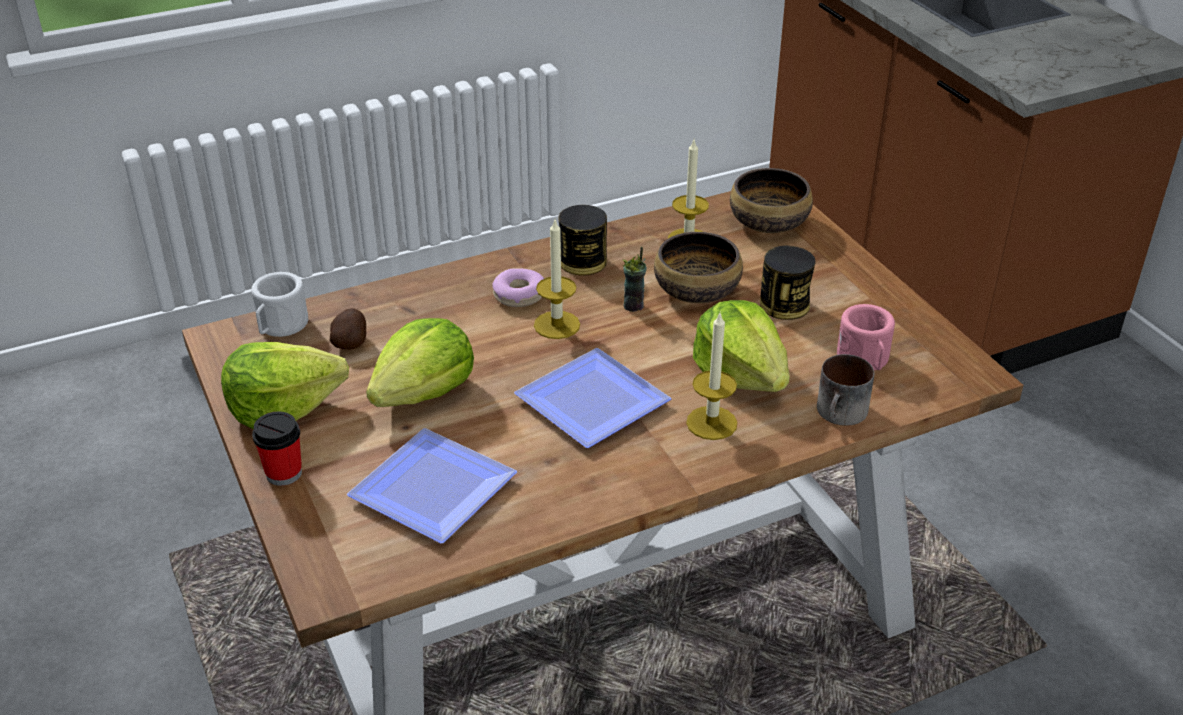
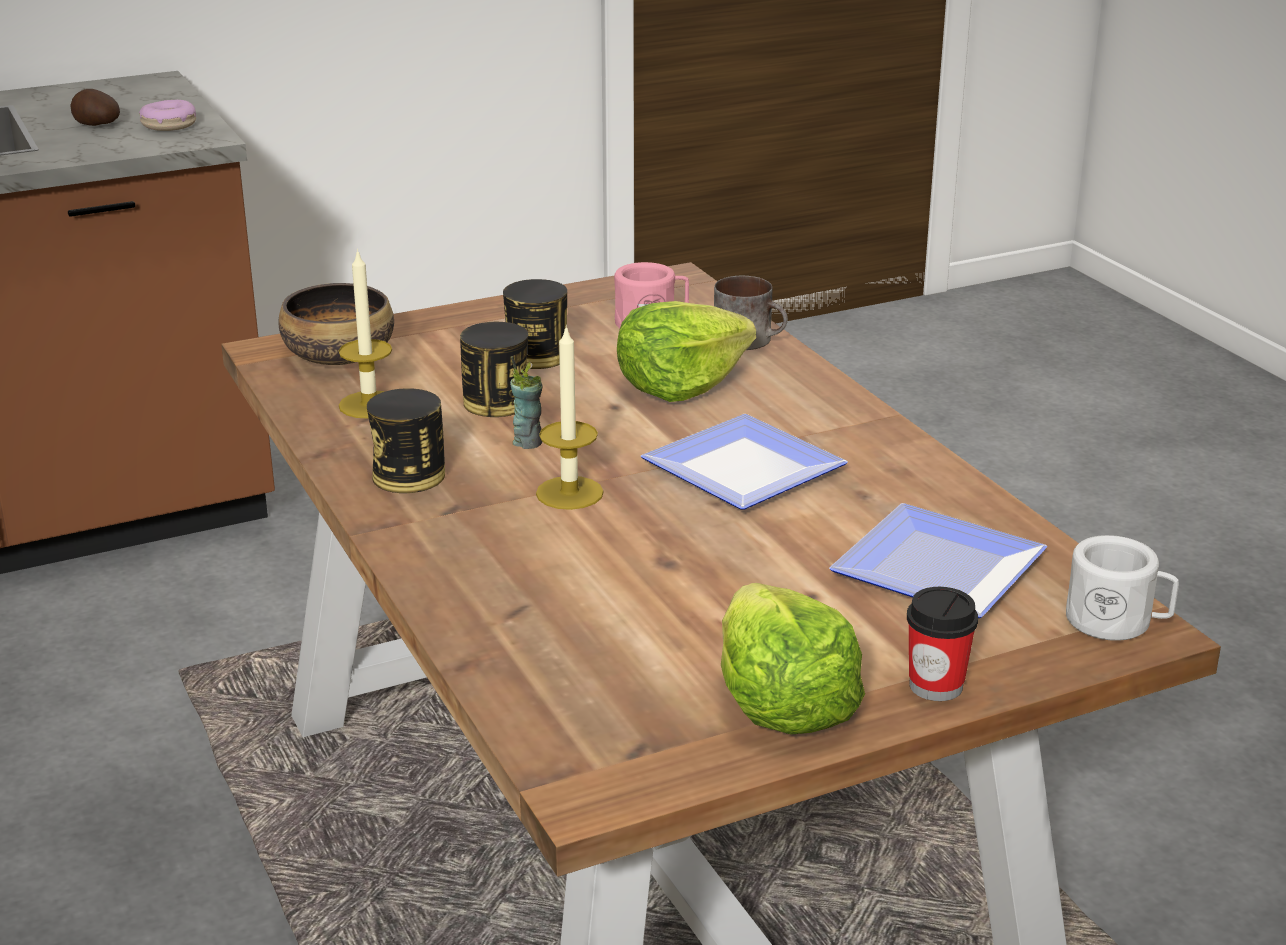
camera: 90 degrees left, 10 degrees down
(280, 326) = (556, 731): white mug -> white mug (1117, 622)
(351, 342) = (607, 655): potato -> potato (96, 125)
(424, 392) = (732, 585): lettuce -> none
(519, 295) = (489, 521): donut -> donut (169, 124)
(697, 290) = (496, 402): bowl -> can
(711, 423) = (775, 403): candle -> none

